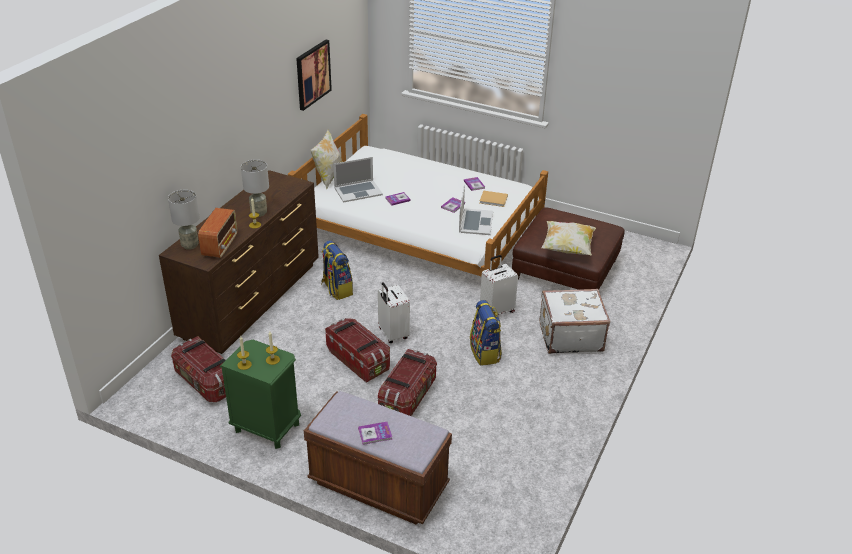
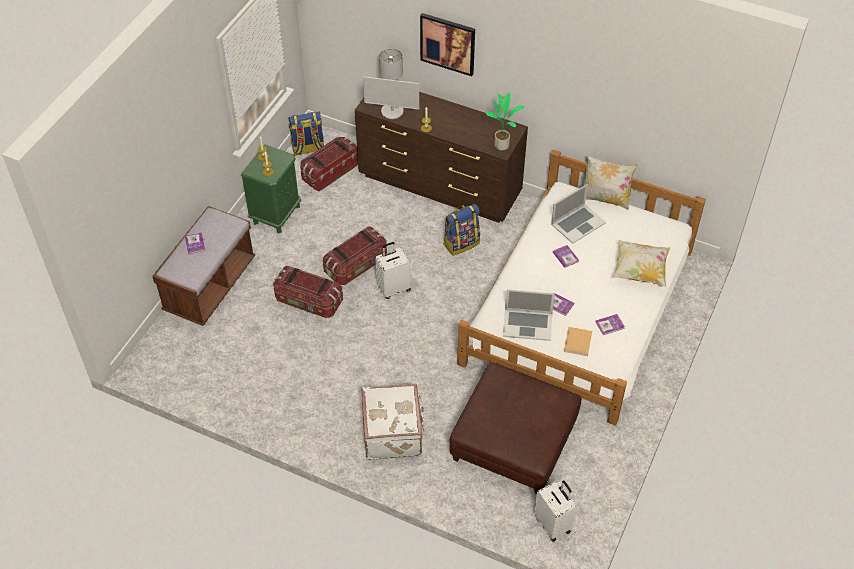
camera: 90 degrees right, 15 degrees up
(220, 245) = (392, 111): radio -> monitor
(259, 213) = (446, 128): grey table lamp -> none
(292, 184) = (502, 145): none -> potted plant
(312, 74) = (625, 103): picture -> picture (448, 43)
(358, 191) = (578, 223): laptop -> laptop turned 105 degrees counterclockwise
(485, 353) = (367, 359): backpack -> backpack (308, 149)
(496, 310) = (433, 371): white suitcase -> white suitcase (553, 524)
(567, 248) = (485, 407): pillow -> pillow (639, 271)

